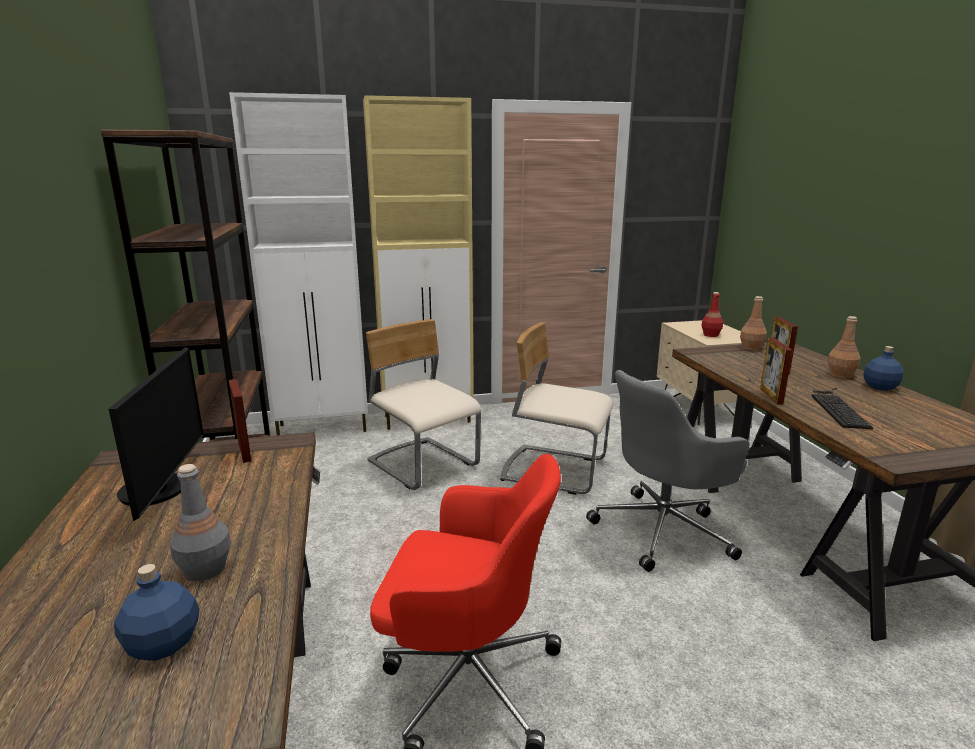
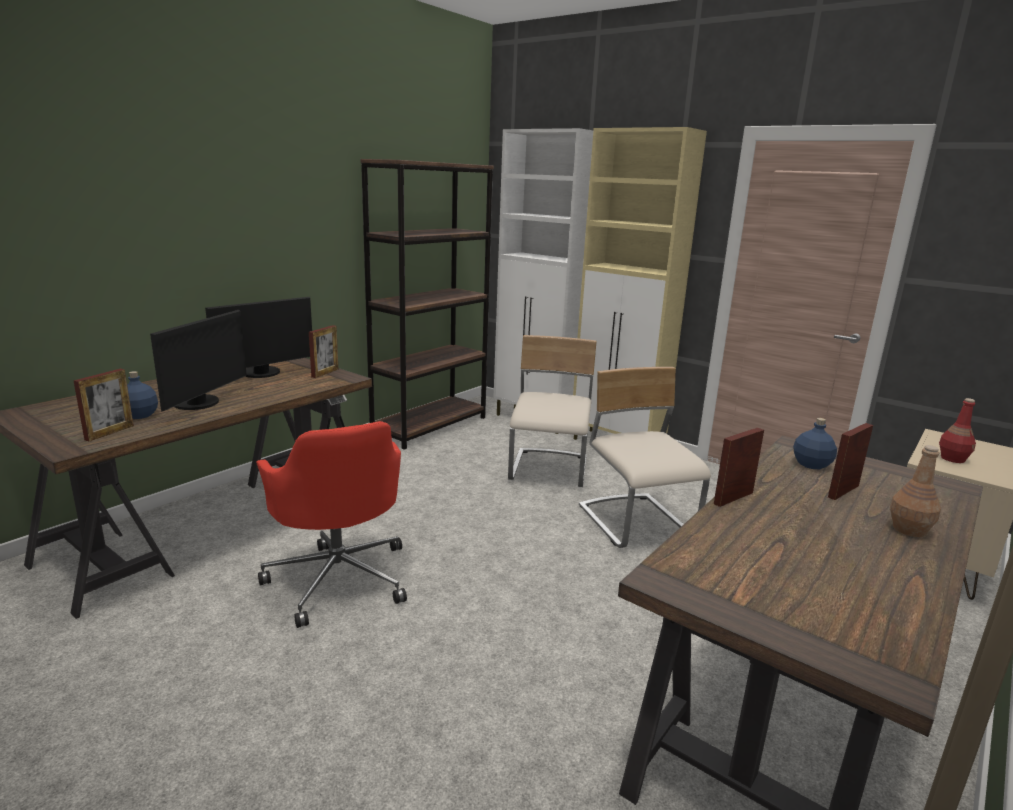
camera: 50 degrees right, 0 degrees up
(204, 569) = (200, 403): grey bottle -> monitor
(205, 698) = (109, 433): none -> picture frame
(664, 530) = (629, 608): grey office chair -> none
(751, 348) = (887, 469): brown bottle -> none
(837, 407) = (771, 536): keyboard -> none
(880, 387) = (918, 559): blue bottle -> blue bottle (811, 465)

